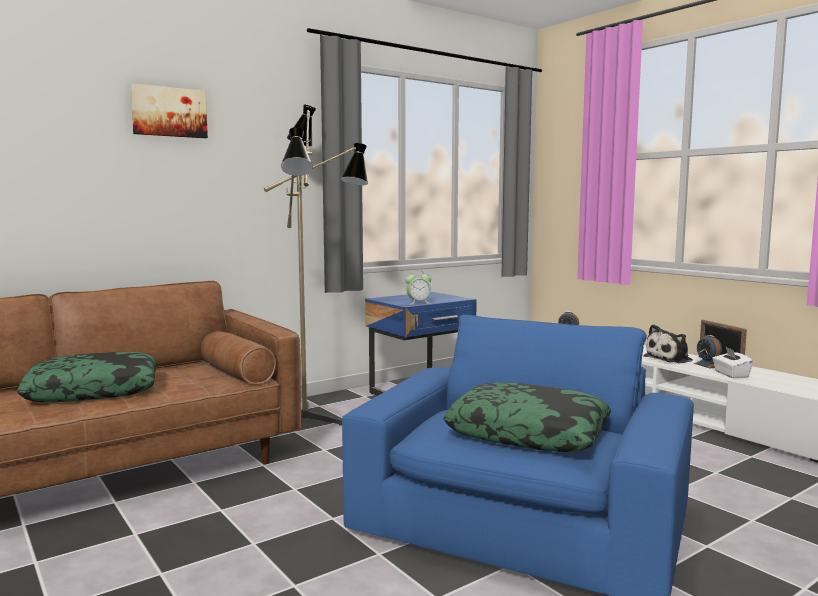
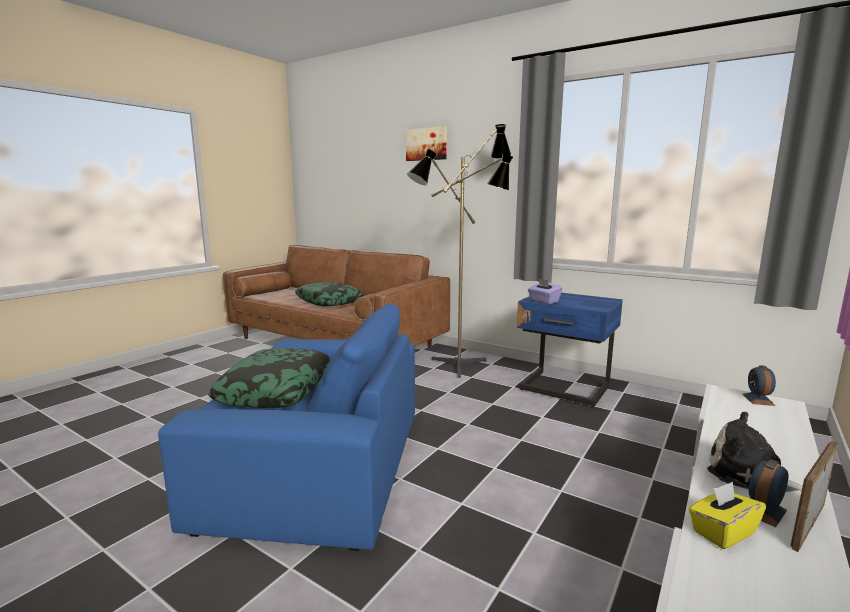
camera: 70 degrees right, 5 degrees up
(418, 303) = (543, 301): alarm clock -> purple tissue box
(730, 374) = (722, 532): white tissue box -> yellow tissue box

